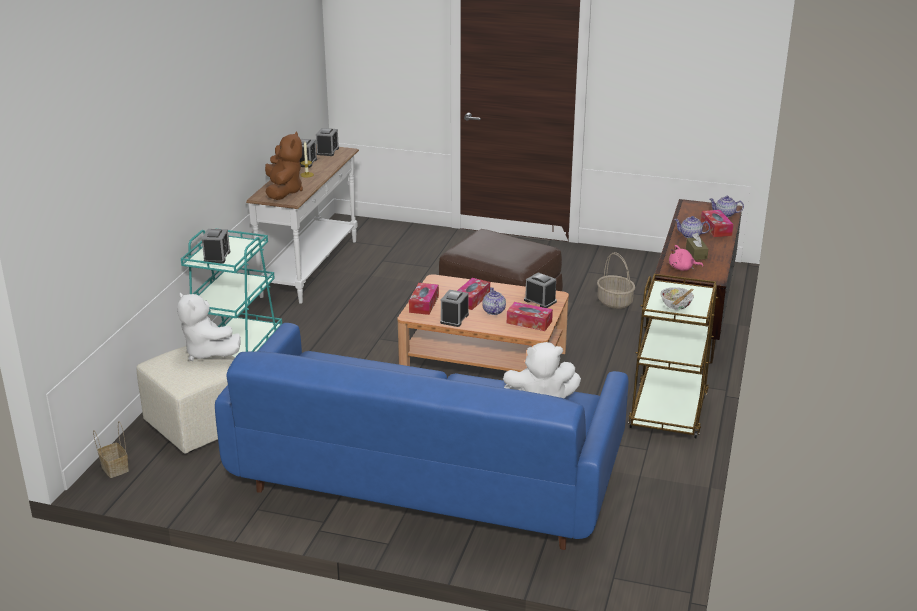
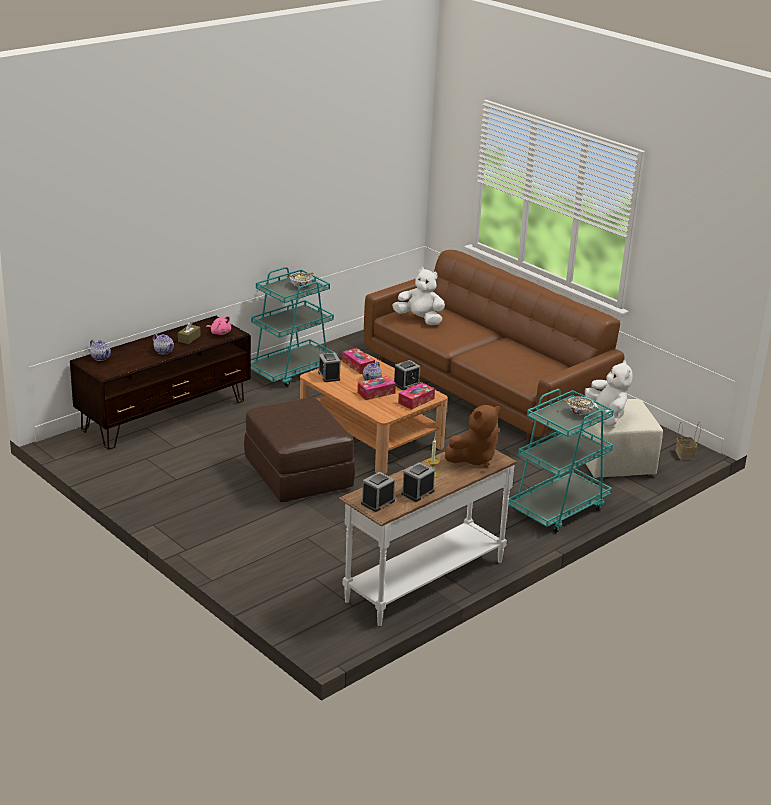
camera: 150 degrees left, 0 degrees up
(217, 257) = (579, 413): alarm clock -> bowl
(284, 191) = (473, 458): brown plush toy -> brown plush toy turned 150 degrees counterclockwise
(425, 478) = (486, 388): blue sofa -> brown sofa
(615, 302) = (202, 445): basket -> none
(668, 410) = (292, 371): brown cart -> turquoise cart
(716, 228) = (134, 350): tissue box -> none

